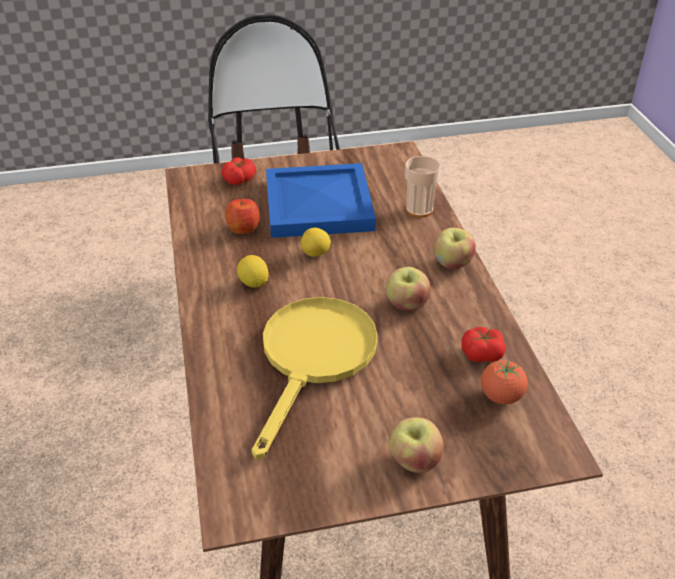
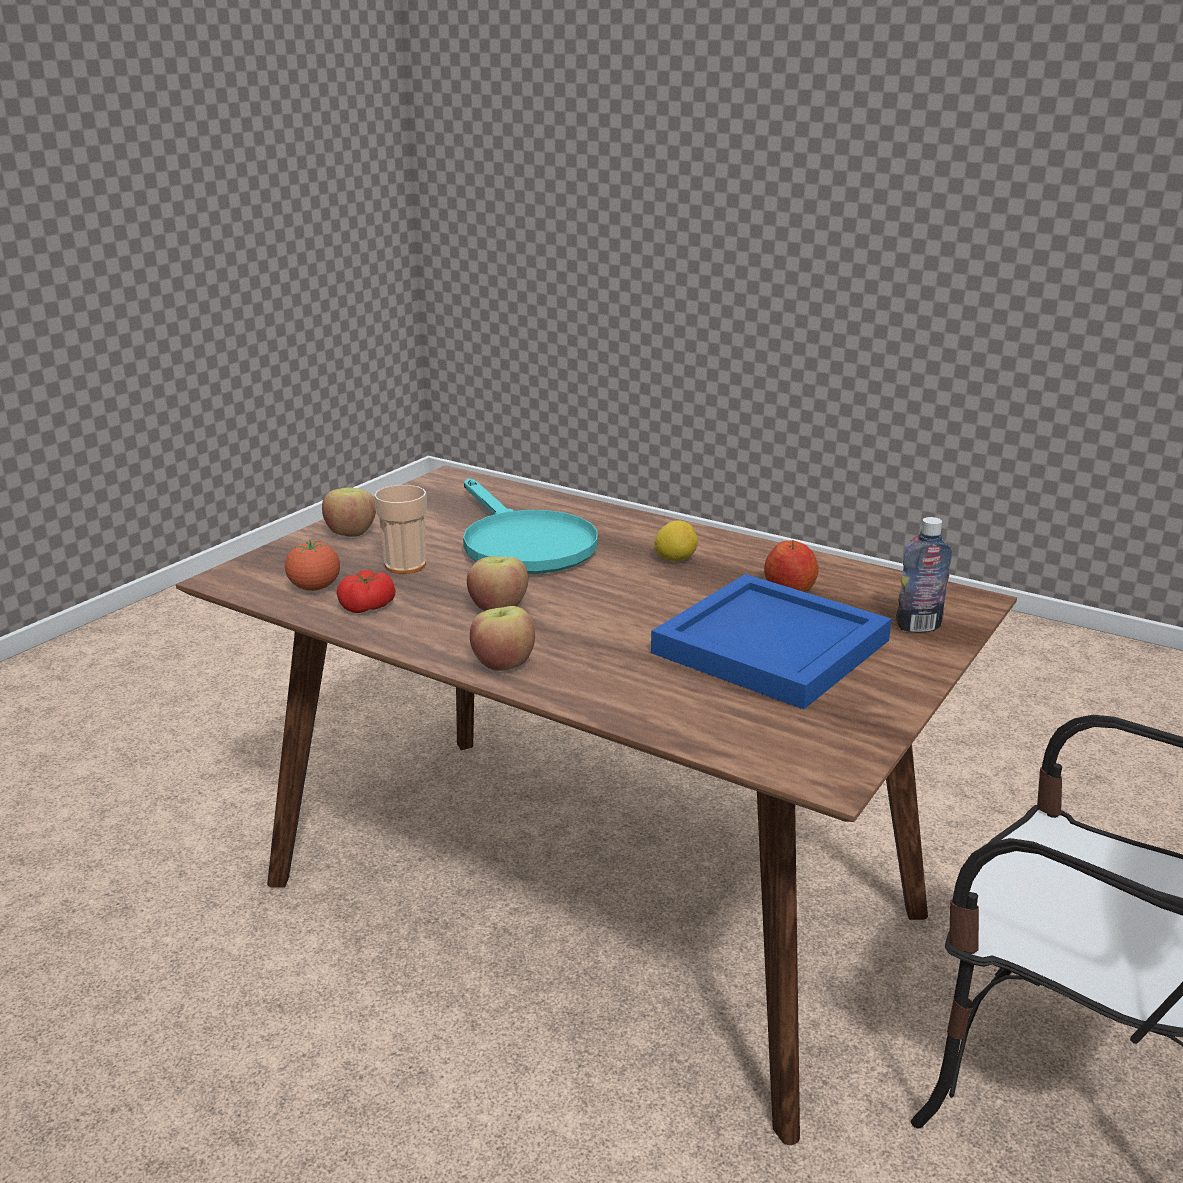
camera: 135 degrees right, 15 degrees down
(239, 179) = (918, 626): tomato -> bottle
(314, 358) = (521, 543): yellow frying pan -> turquoise frying pan
(316, 253) = (669, 603): lemon -> none
(419, 209) = (643, 704): cup -> cup (405, 565)

